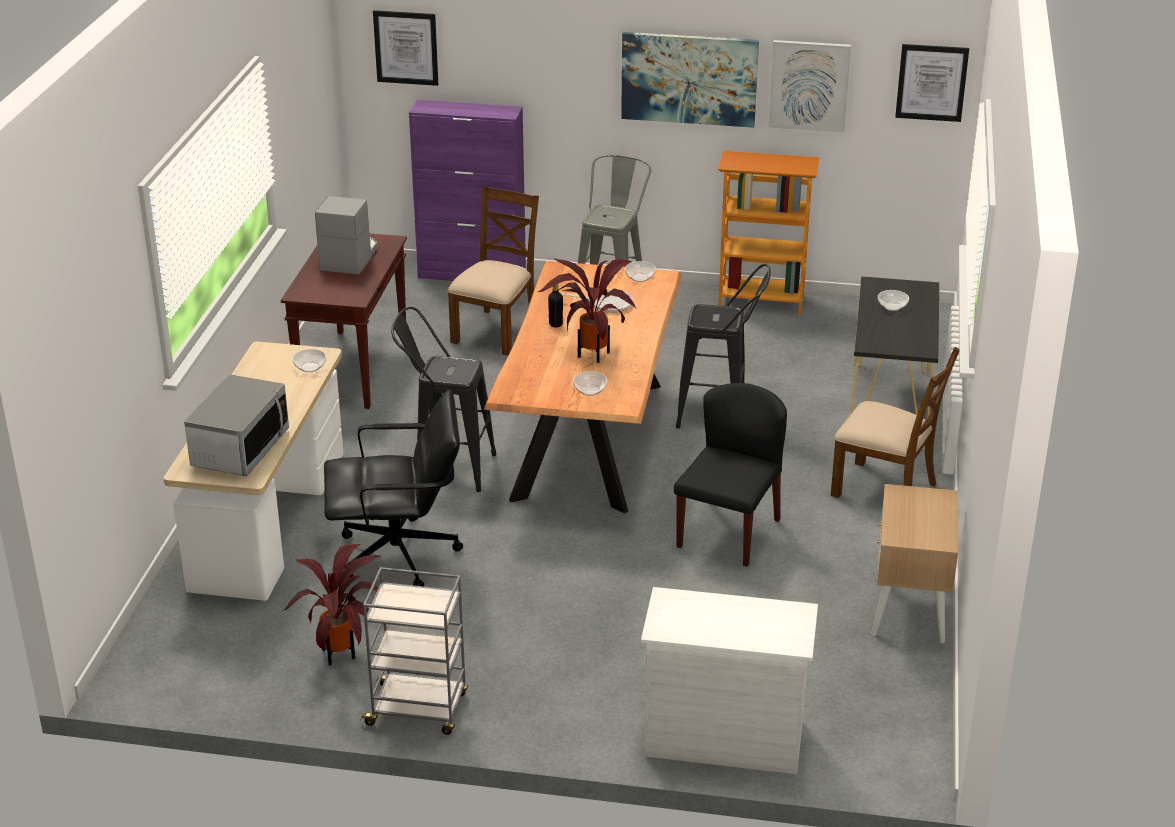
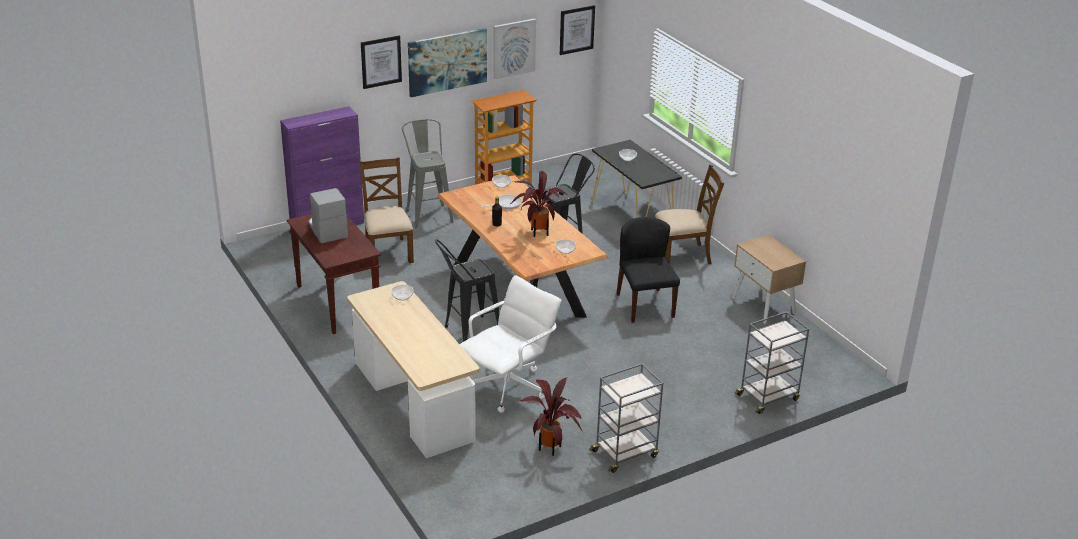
camera: 40 degrees left, 0 degrees up
(240, 449) = (435, 354): microwave -> none
(399, 556) = (508, 388): black office chair -> white office chair
(406, 47) = (270, 87): picture -> picture (381, 62)
(723, 738) = (768, 397): white dresser -> grey cart

